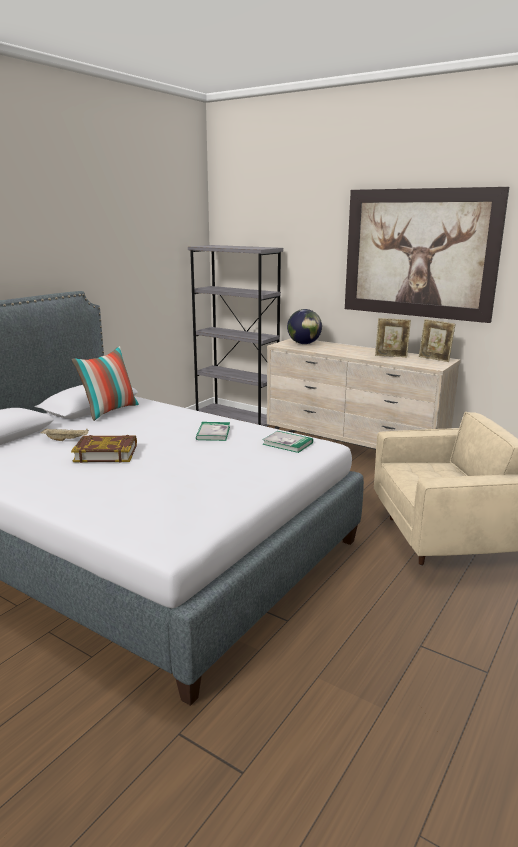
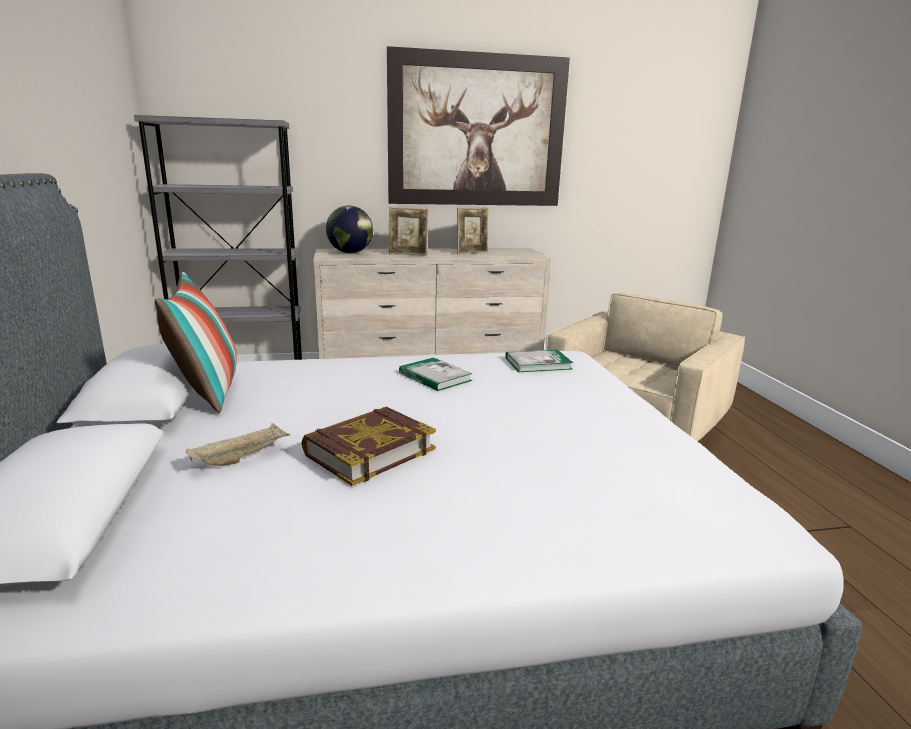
camera: 45 degrees left, 0 degrees up
(434, 359) = (513, 250): picture frame -> picture frame (408, 254)

